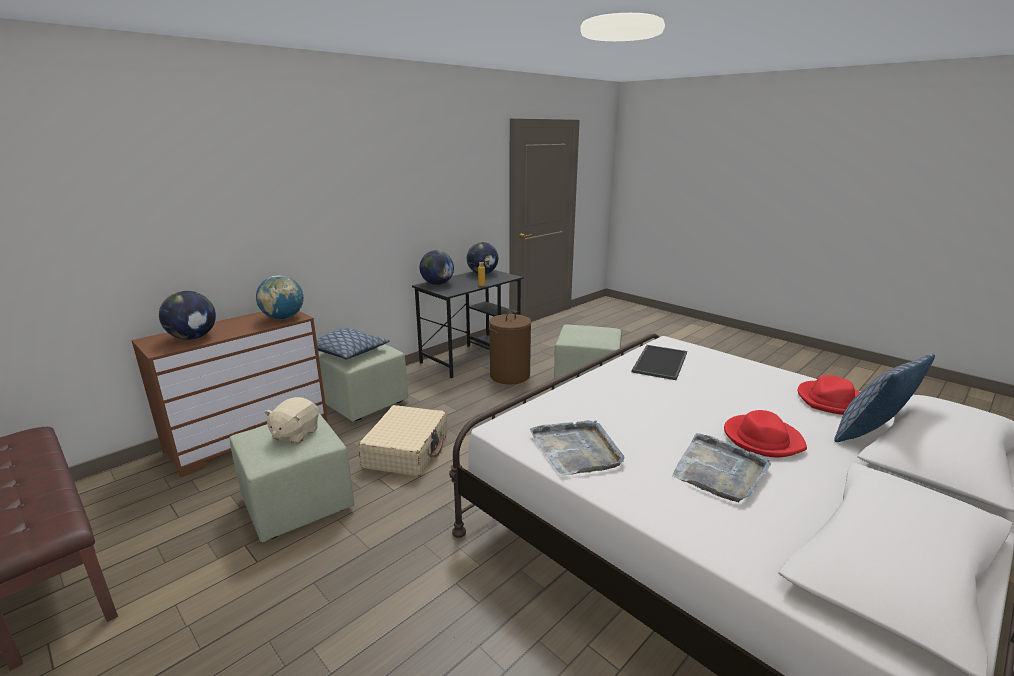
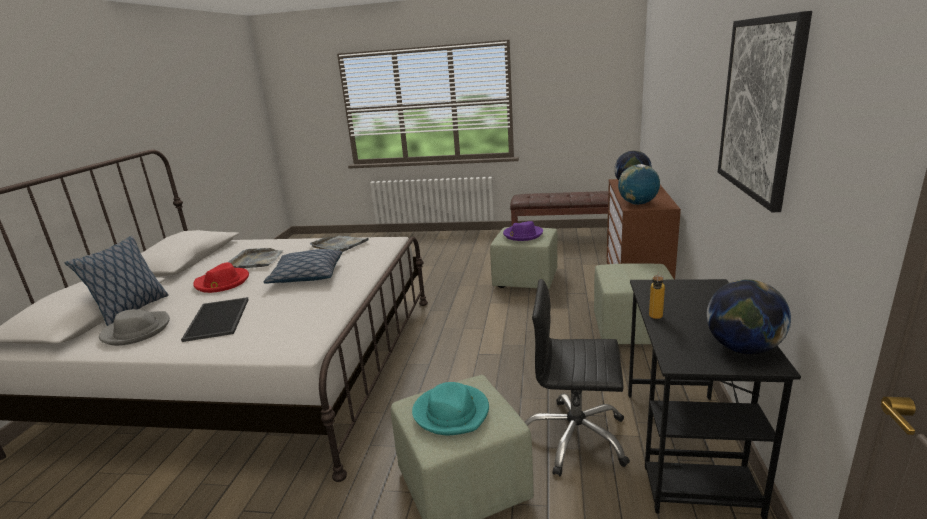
camera: 145 degrees right, 0 degrees up
(295, 434) = (522, 235): beige plush toy -> purple hat
(350, 352) = (637, 271): pillow -> pillow (307, 276)
(407, 450) = (523, 320): beige suitcase -> none
(412, 179) = (759, 107): none -> picture
(437, 284) = (709, 293): globe -> none
(509, 376) = (575, 437): brown laundry basket -> black office chair
(592, 332) = (452, 412): none -> turquoise hat
(659, 361) = (307, 315): tray -> tray (219, 319)
(832, 401) = (136, 331): red hat -> grey hat

